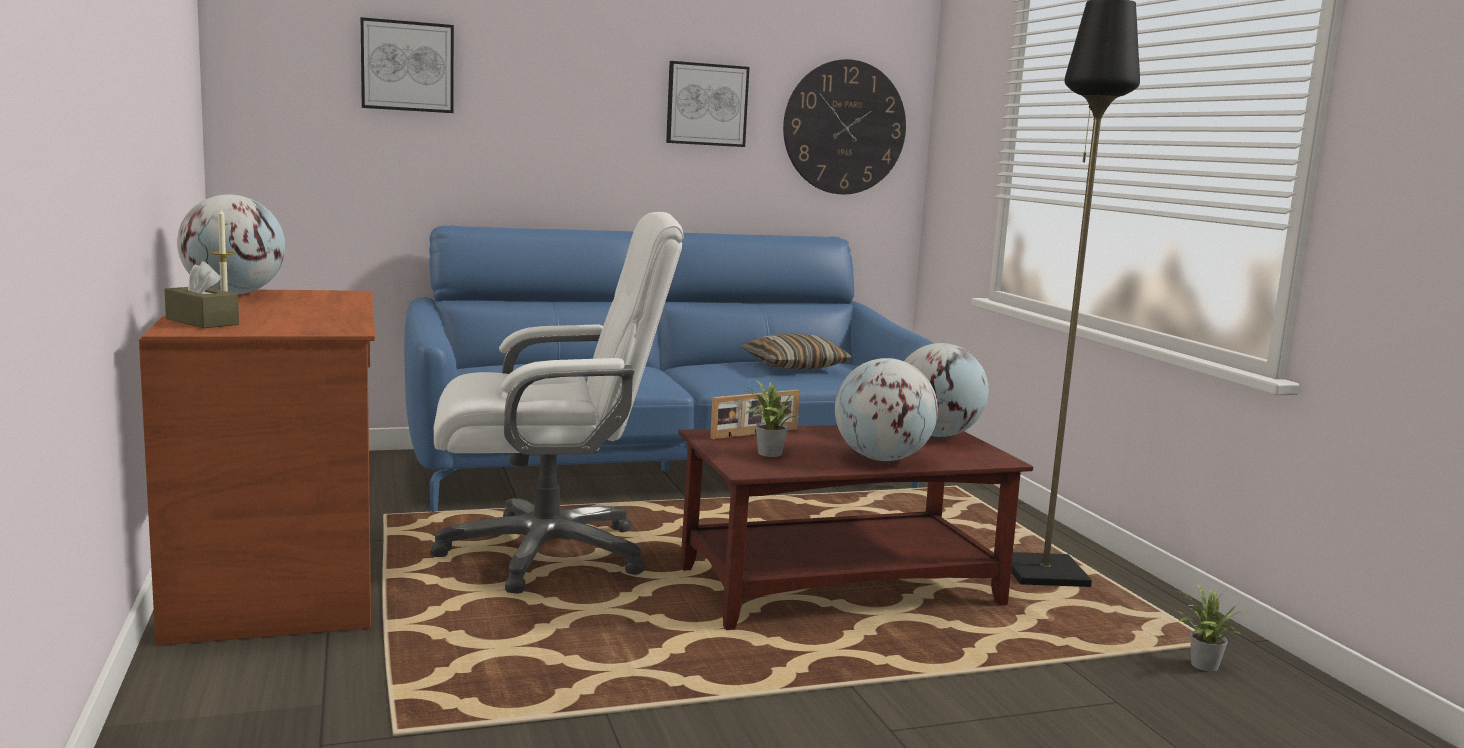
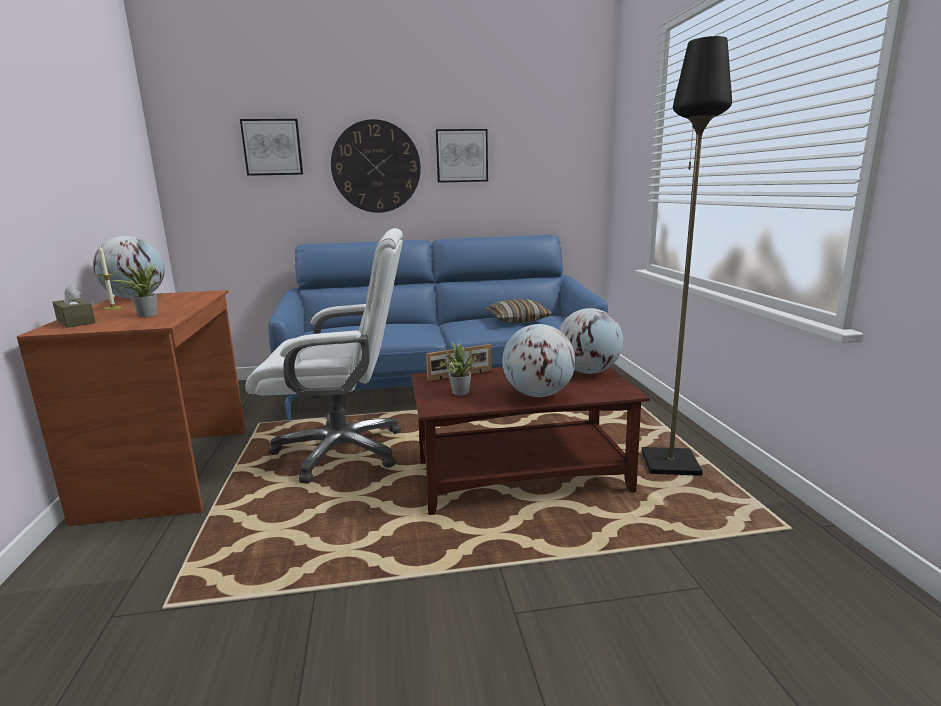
camera: 10 degrees right, 5 degrees up
(844, 127) = (553, 163): wall clock -> wall clock (376, 167)
(1201, 665) = (776, 550): potted plant -> potted plant (145, 315)

